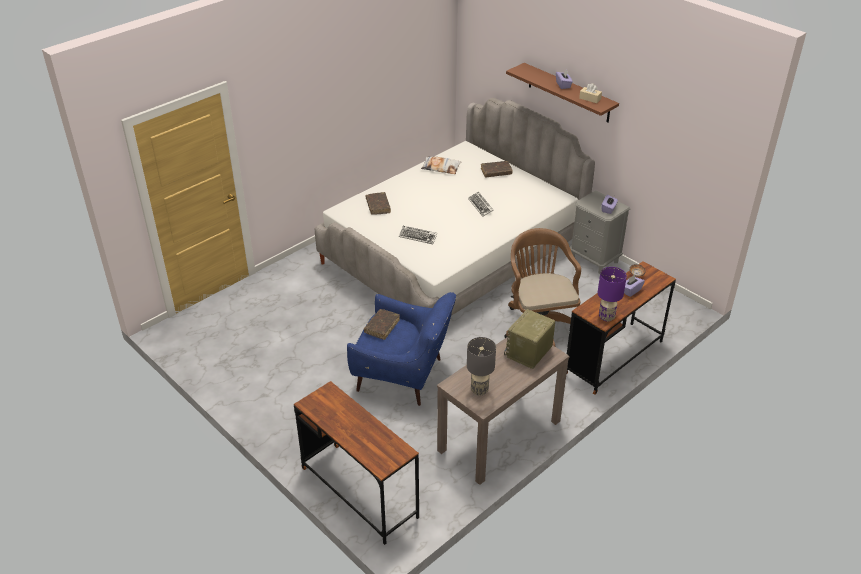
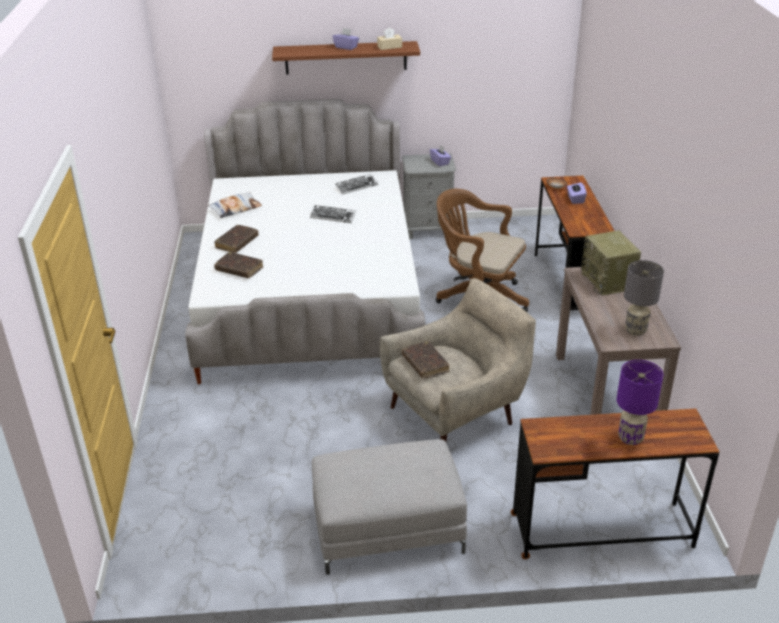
camera: 50 degrees left, 5 degrees down
(276, 400) = (388, 528): none -> grey ottoman
(404, 376) = (456, 413): blue armchair -> beige armchair
(418, 237) = (329, 269): keyboard -> keyboard (356, 186)
(496, 172) = (293, 186): brown book -> brown book (237, 243)
(606, 317) = (598, 225): purple table lamp -> purple table lamp (630, 438)

